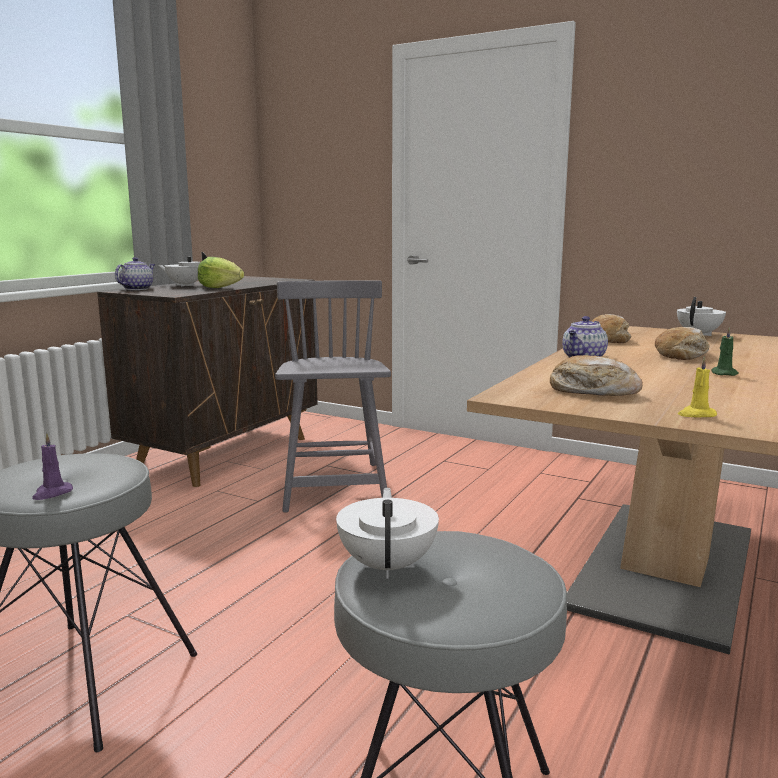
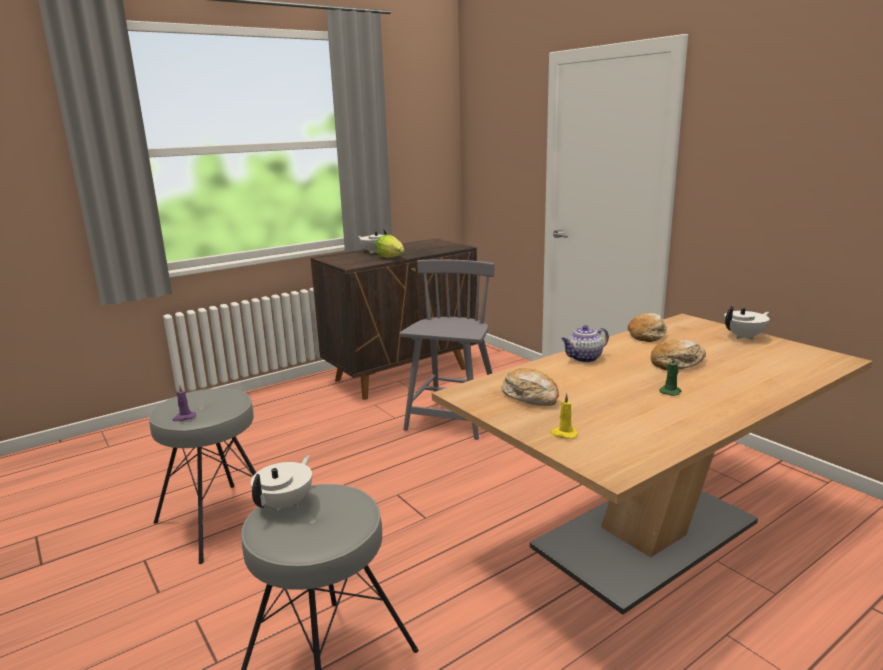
camera: 25 degrees right, 5 degrees up
(137, 289) = (337, 256): teapot -> none

